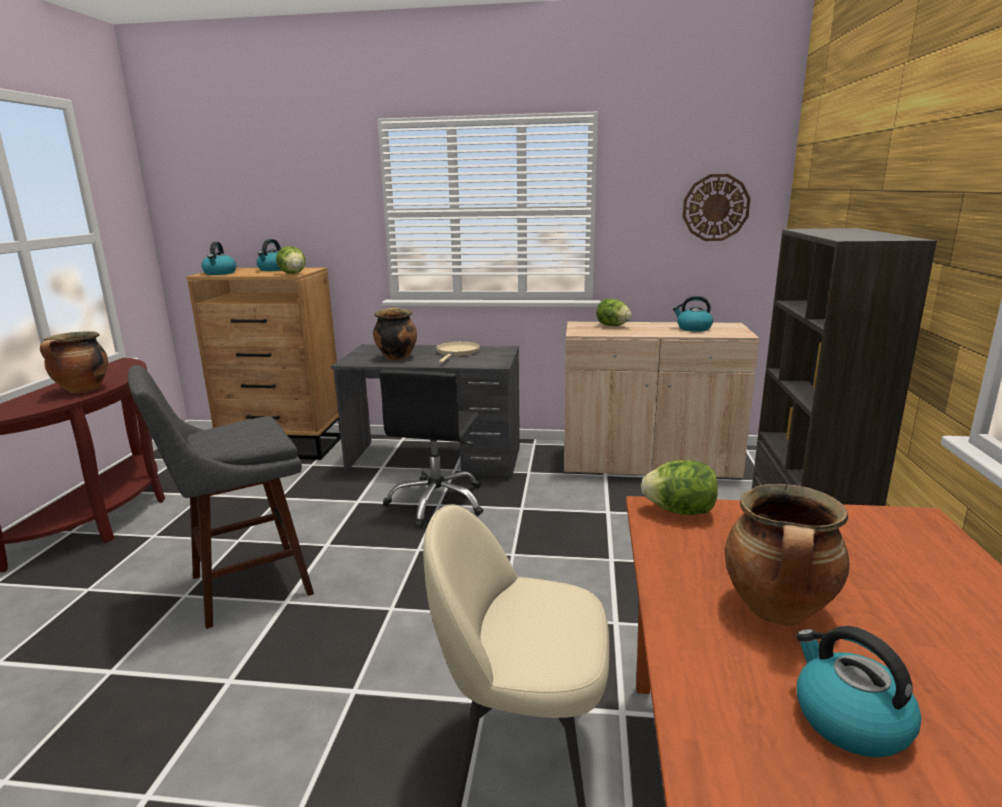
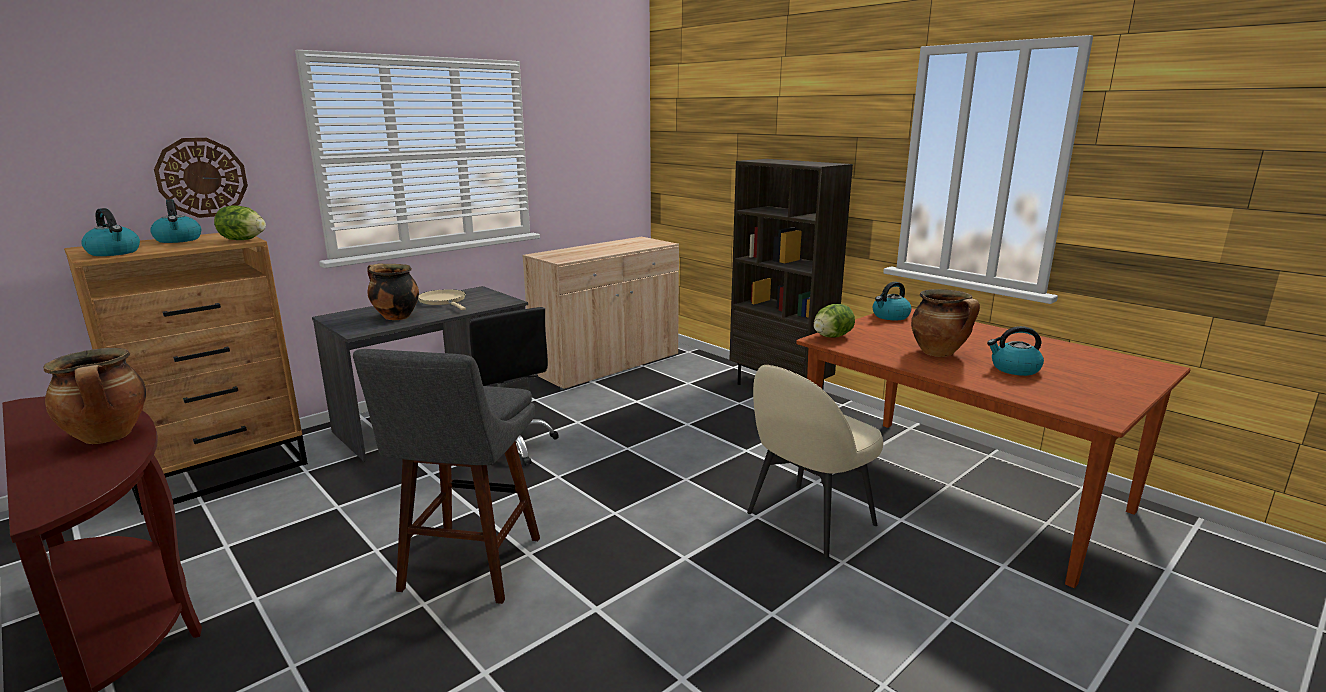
camera: 50 degrees left, 0 degrees up
(613, 326) = (568, 252): lettuce -> none
(693, 328) = (625, 244): kettle -> kettle (890, 316)
(715, 208) = (608, 146): wall clock -> wall clock (202, 177)

